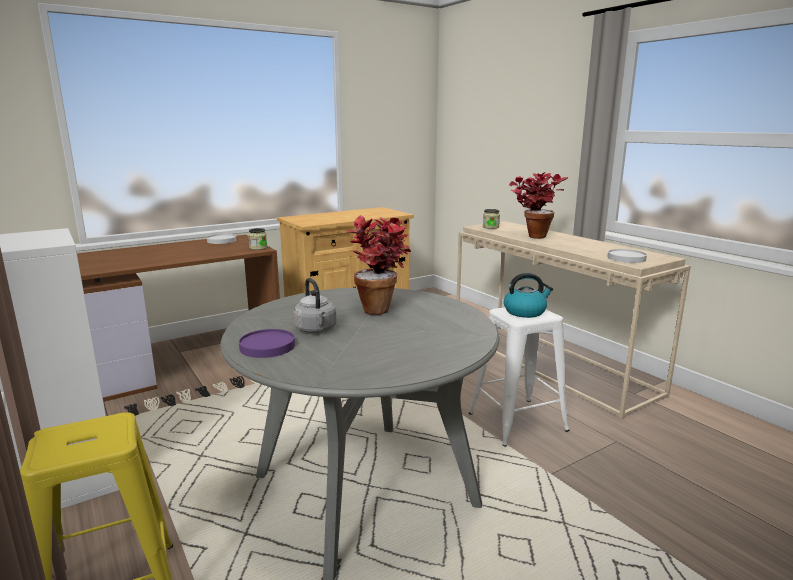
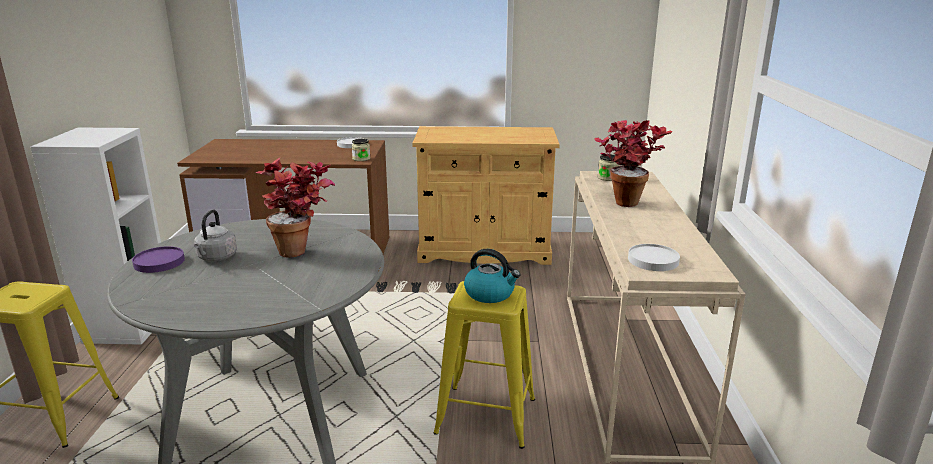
camera: 35 degrees right, 5 degrees up
(517, 422) = (486, 416): white stool -> yellow stool

